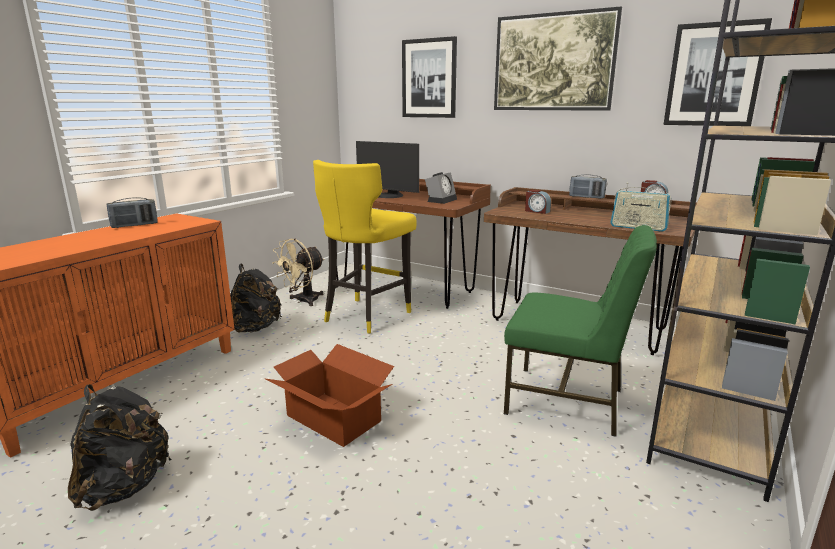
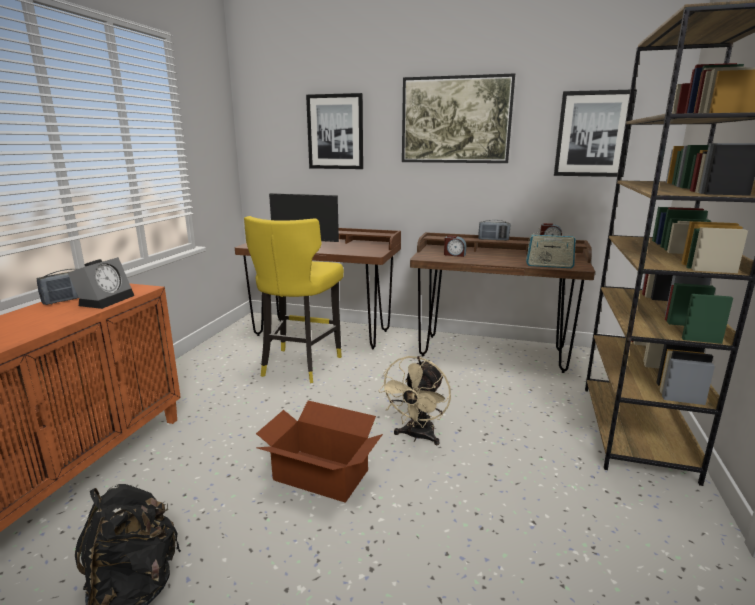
camera: 15 degrees left, 0 degrees up
(255, 328) = (191, 391): black backpack -> none
(303, 301) = (227, 357): beige fan -> beige fan (417, 437)
(441, 200) = (360, 248): alarm clock -> alarm clock (106, 300)
(567, 401) = (518, 424): green chair -> none

